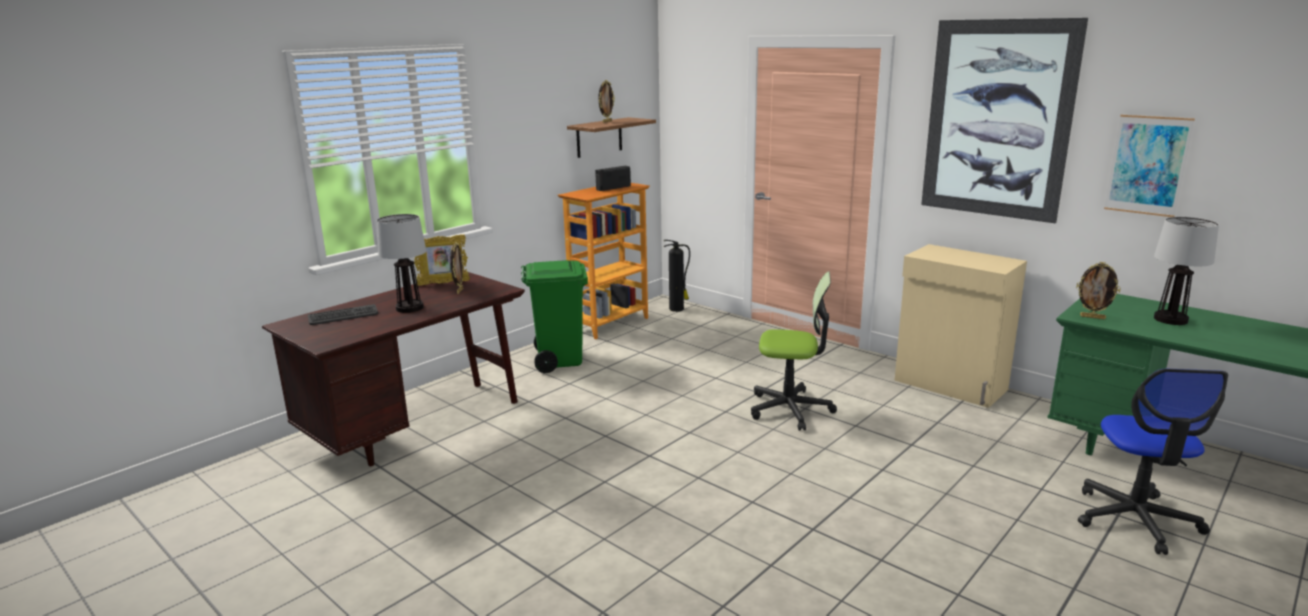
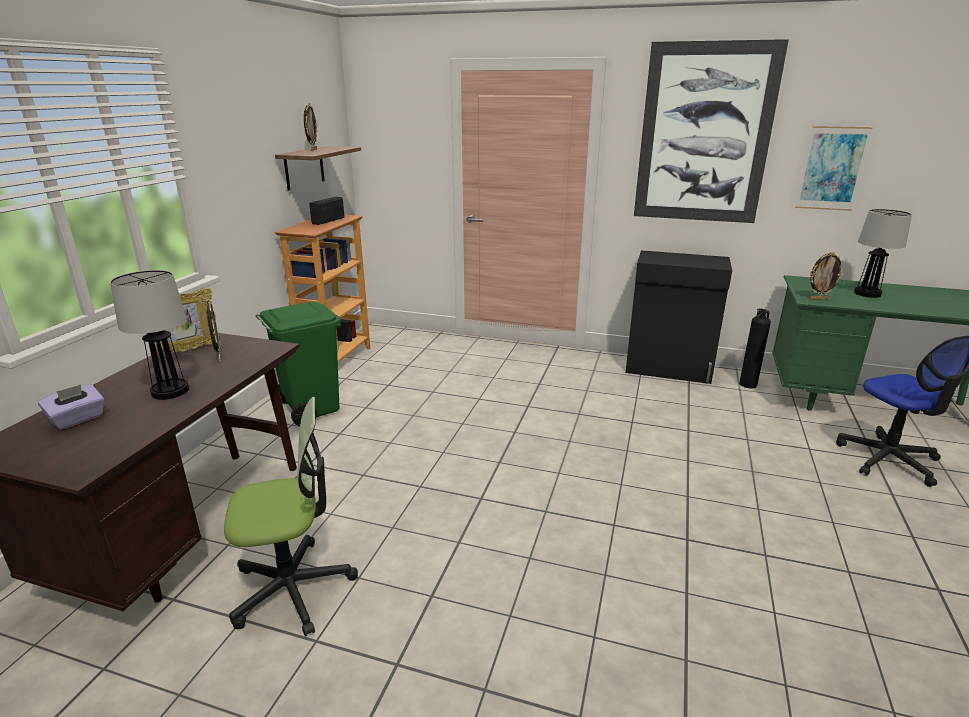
camera: 25 degrees left, 5 degrees up
(343, 316) = (78, 419): keyboard -> purple tissue box
(677, 309) = (391, 335): fire extinguisher -> fire extinguisher (748, 384)
(790, 409) = (568, 417): office chair -> office chair (293, 588)
(950, 385) = (669, 369): beige cabinet -> black cabinet

